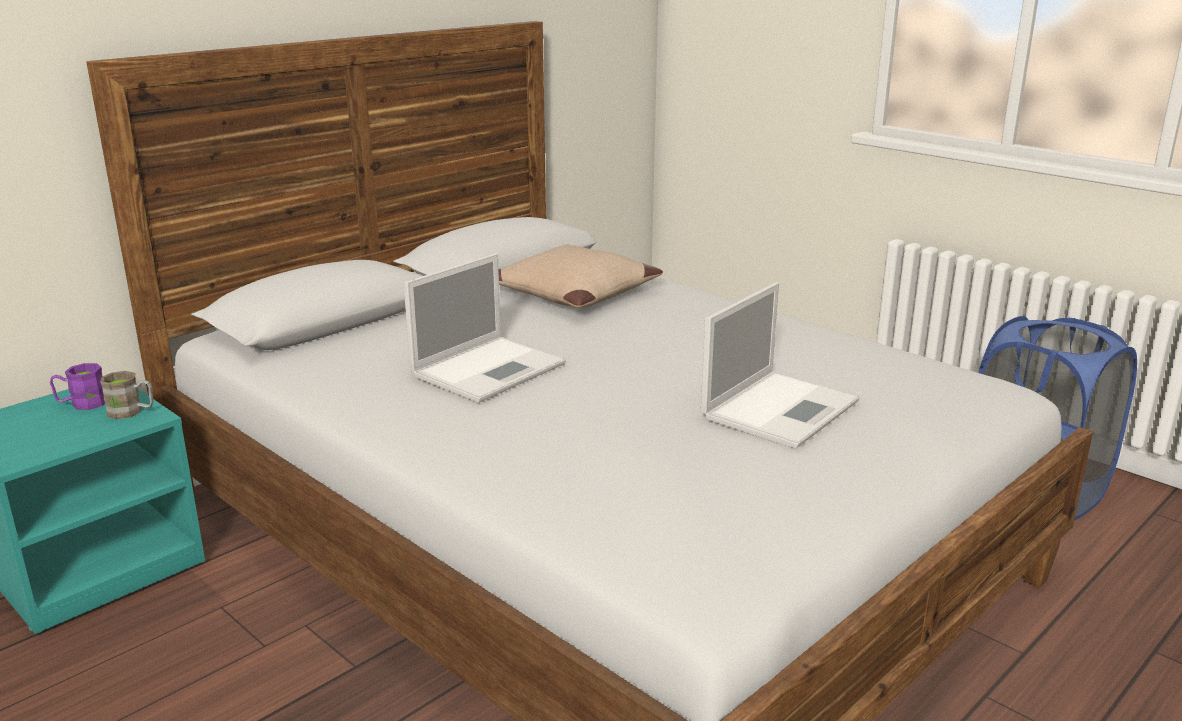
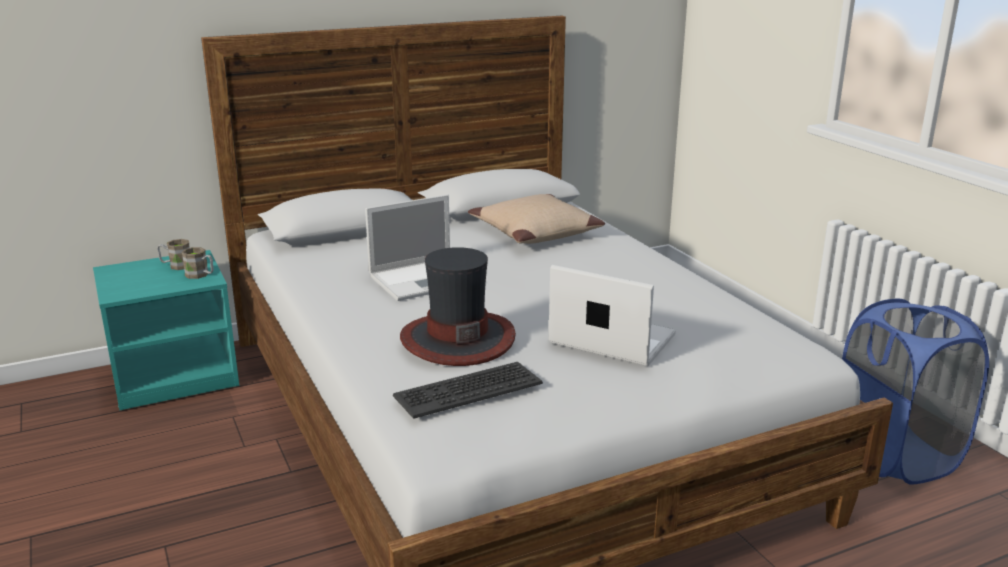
camera: 20 degrees right, 0 degrees up
(82, 404) = (176, 266): purple mug -> brown mug
(605, 439) = (457, 339): none -> hat
(680, 503) = (468, 390): none -> keyboard
(781, 408) = (610, 339): laptop -> laptop turned 120 degrees counterclockwise

